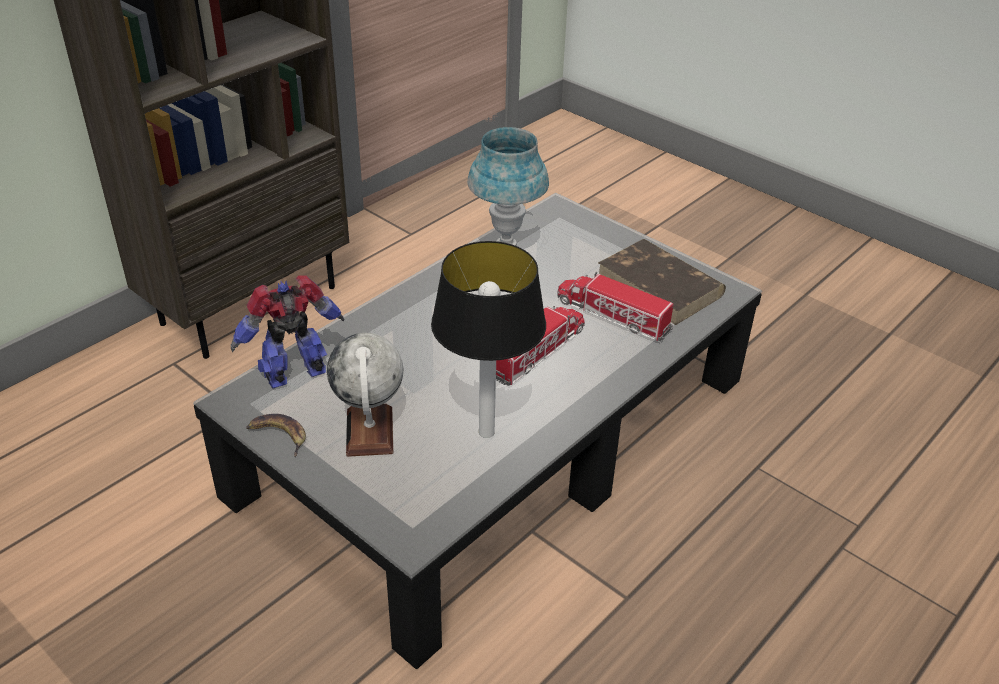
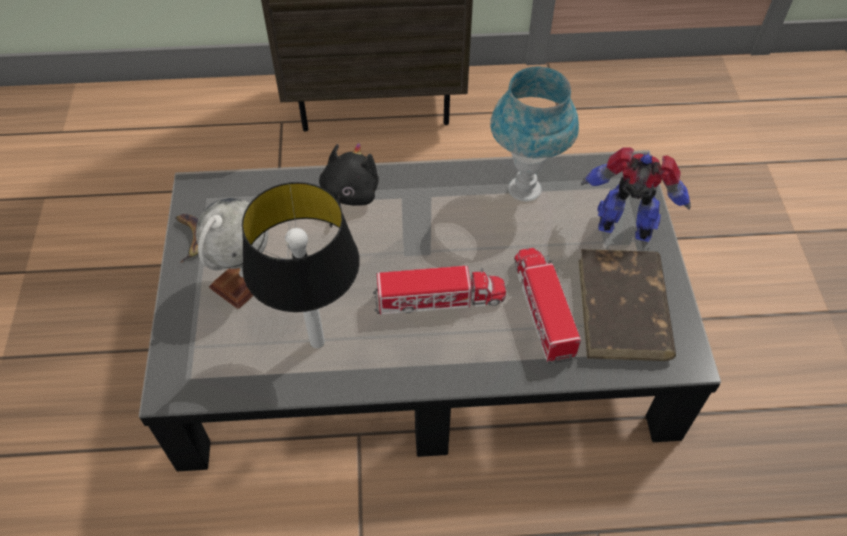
camera: 45 degrees right, 15 degrees up
(296, 373) = (256, 194): toy robot -> toy robot (626, 228)
(379, 331) = (348, 196): none -> black plush toy

